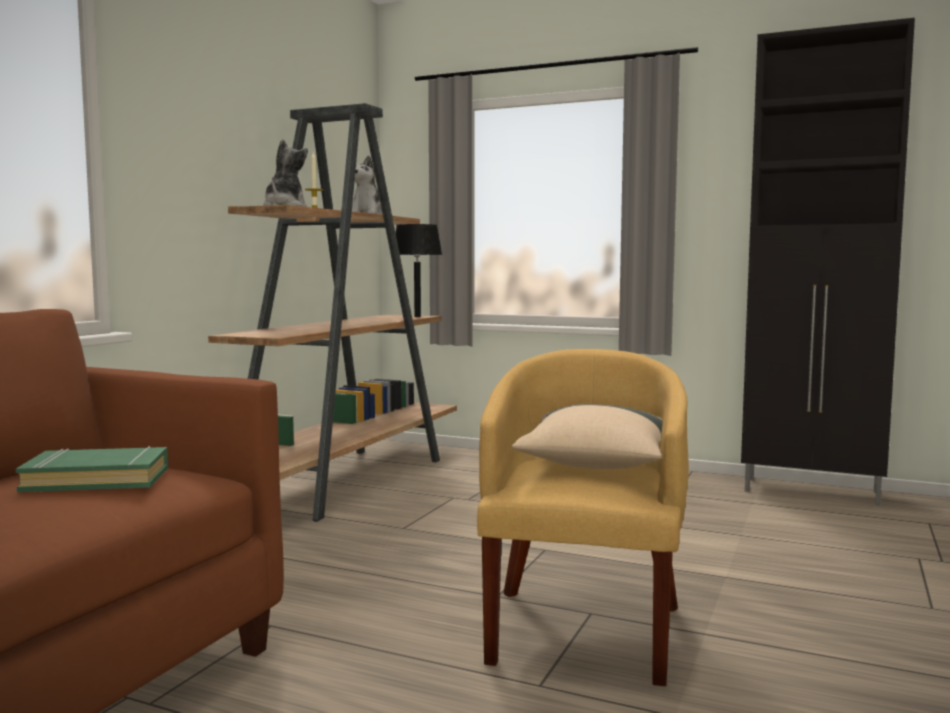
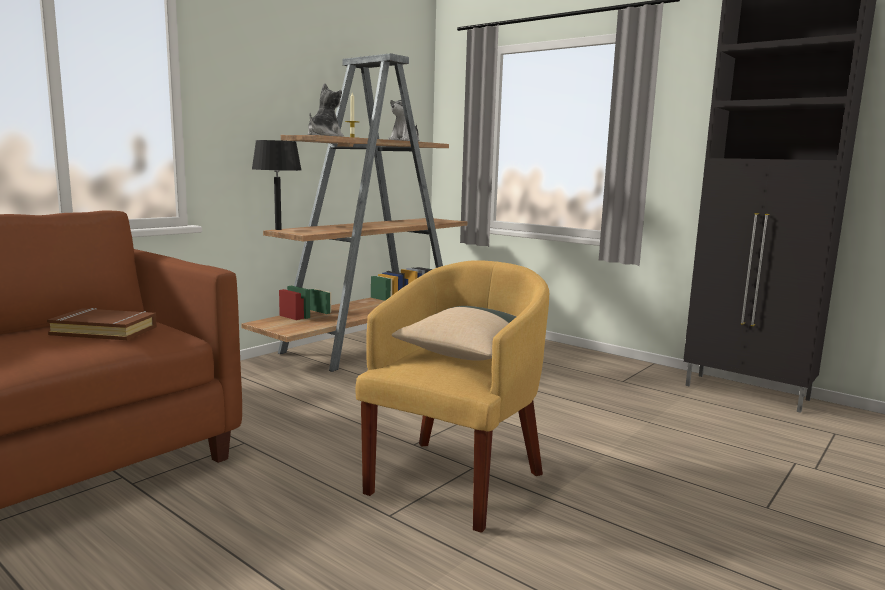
camera: 15 degrees right, 5 degrees up
(97, 479) = (105, 331): green book -> brown book
(417, 317) = (446, 221): black table lamp -> black table lamp (278, 229)

